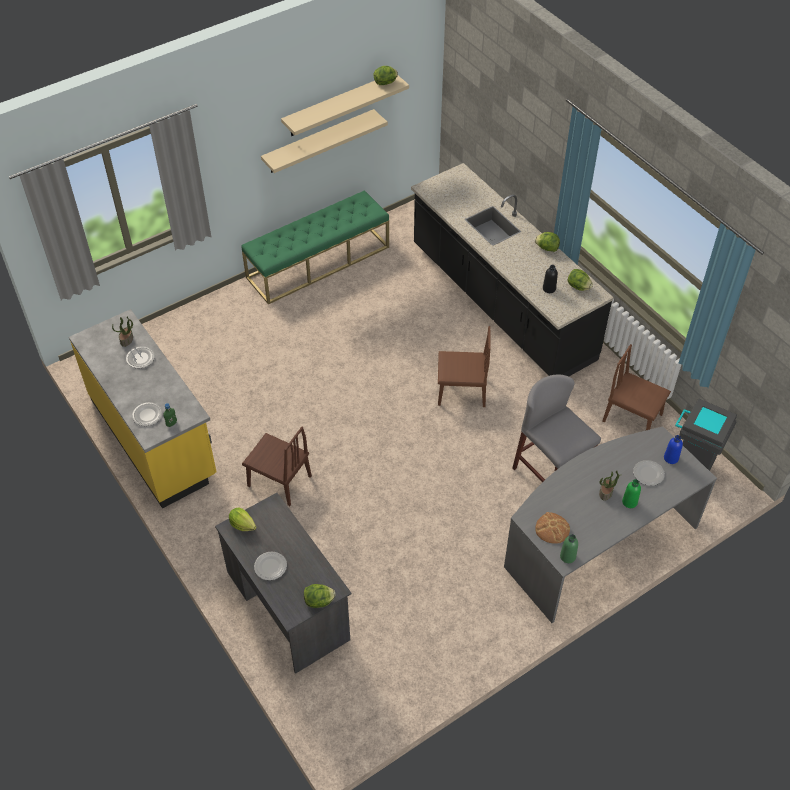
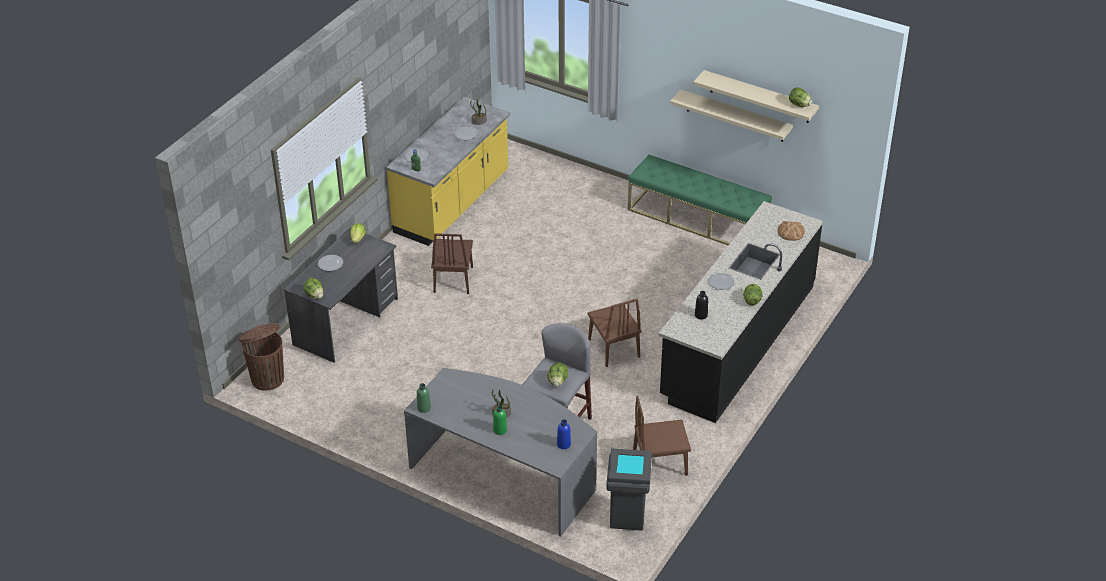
camera: 65 degrees right, 10 degrees down
(337, 719) = (267, 378): none -> brown trash can
(552, 529) = (446, 392): bread -> bread (791, 232)
(578, 287) = (717, 332): lettuce -> lettuce (557, 382)
(632, 418) = (660, 463): brown chair -> brown chair turned 105 degrees counterclockwise
(648, 473) = (538, 434): plate -> plate (721, 282)

